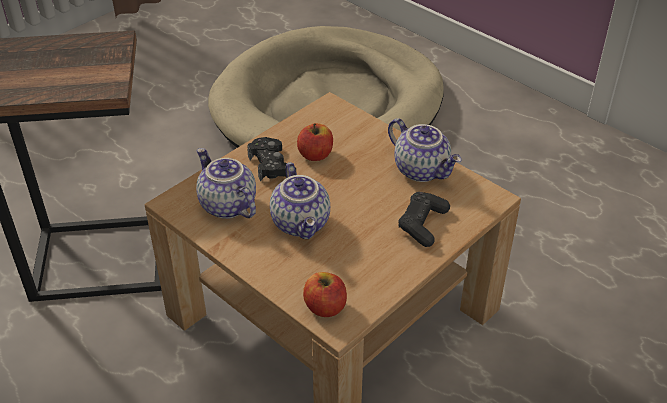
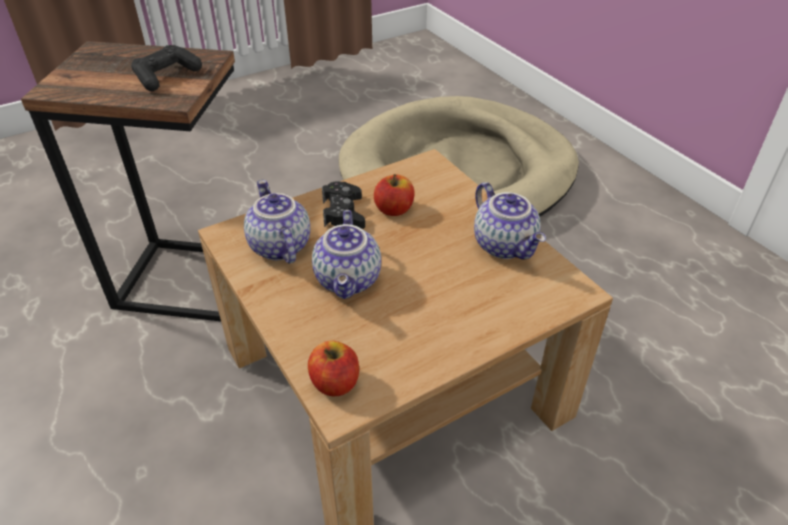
camera: 15 degrees right, 0 degrees up
(422, 224) = (484, 307): black game controller -> black game controller (166, 76)

